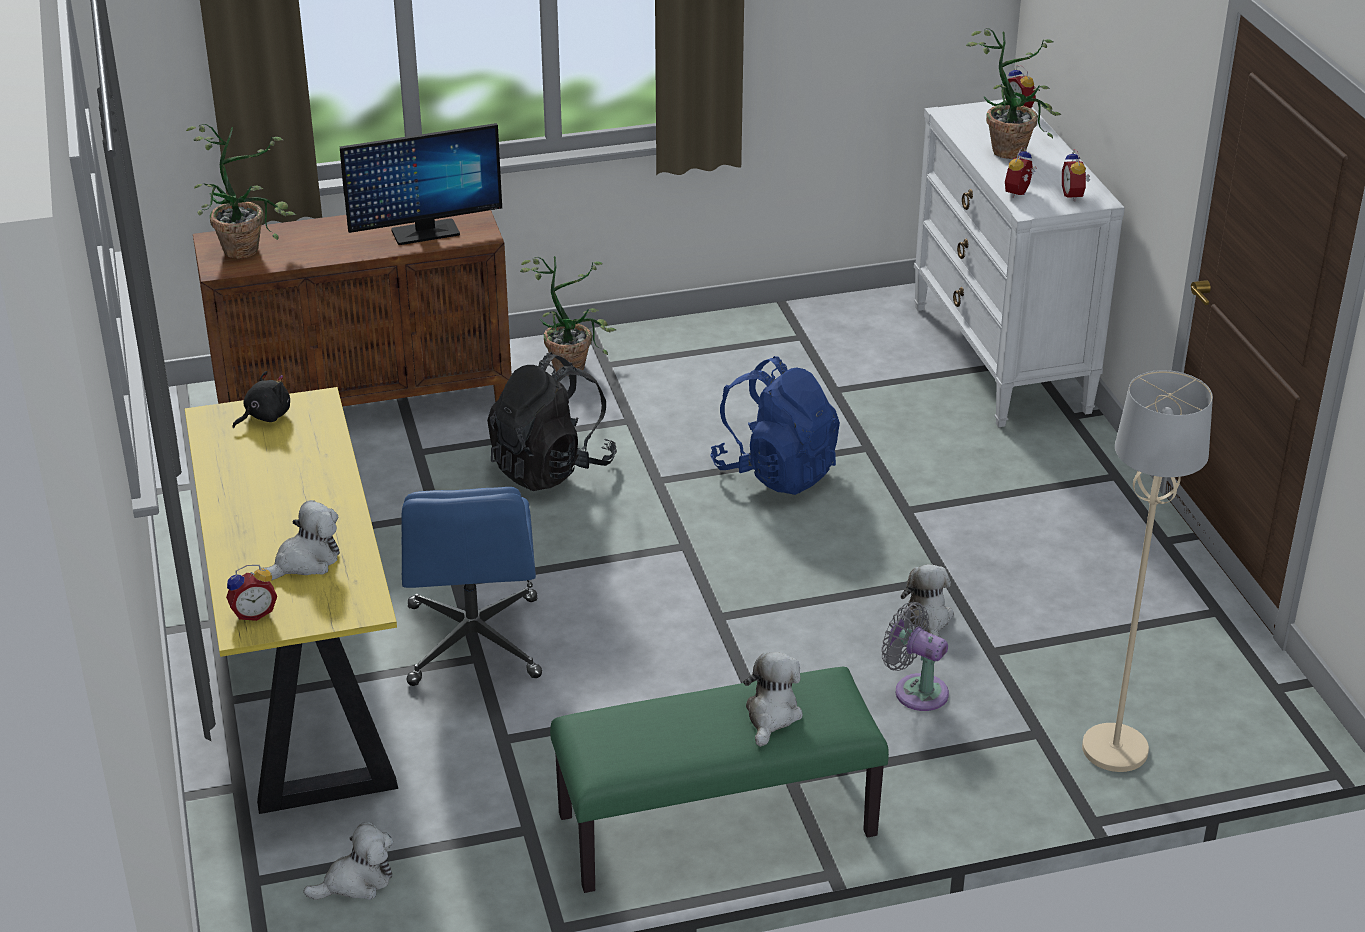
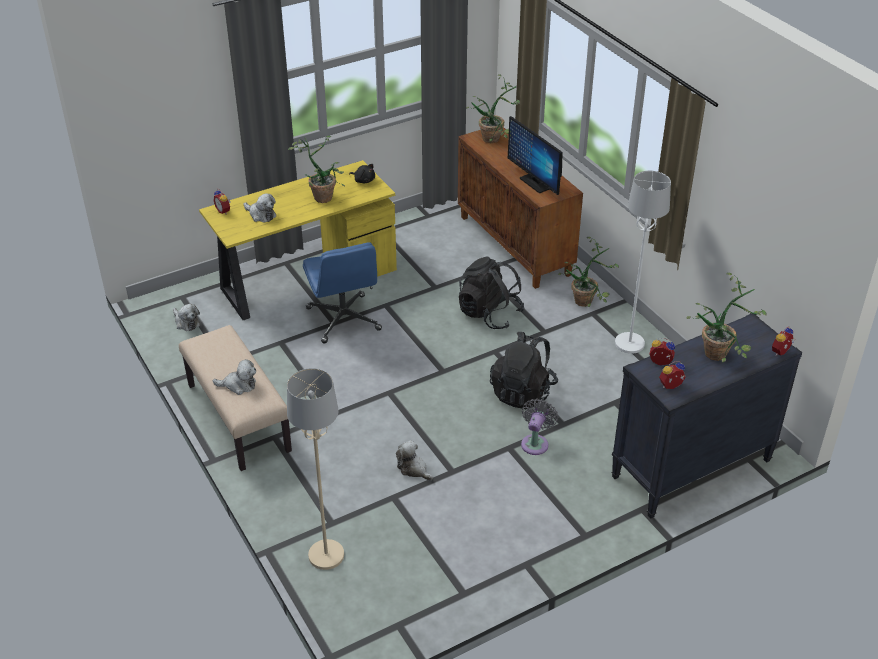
camera: 75 degrees right, 5 degrees up
(284, 473) = (323, 195): none -> potted plant
(474, 643) = (344, 319): blue office chair -> blue office chair turned 90 degrees counterclockwise
(701, 347) = (630, 344): none -> white floor lamp
(716, 827) = (237, 418): green bench -> beige bench
(776, 471) = (523, 392): blue backpack -> black backpack
(916, 690) = (353, 471): grey fan -> grey fan (535, 442)
(928, 619) = (413, 469): plush toy -> plush toy turned 120 degrees counterclockwise
(1001, 358) = (691, 469): white dresser -> black dresser

